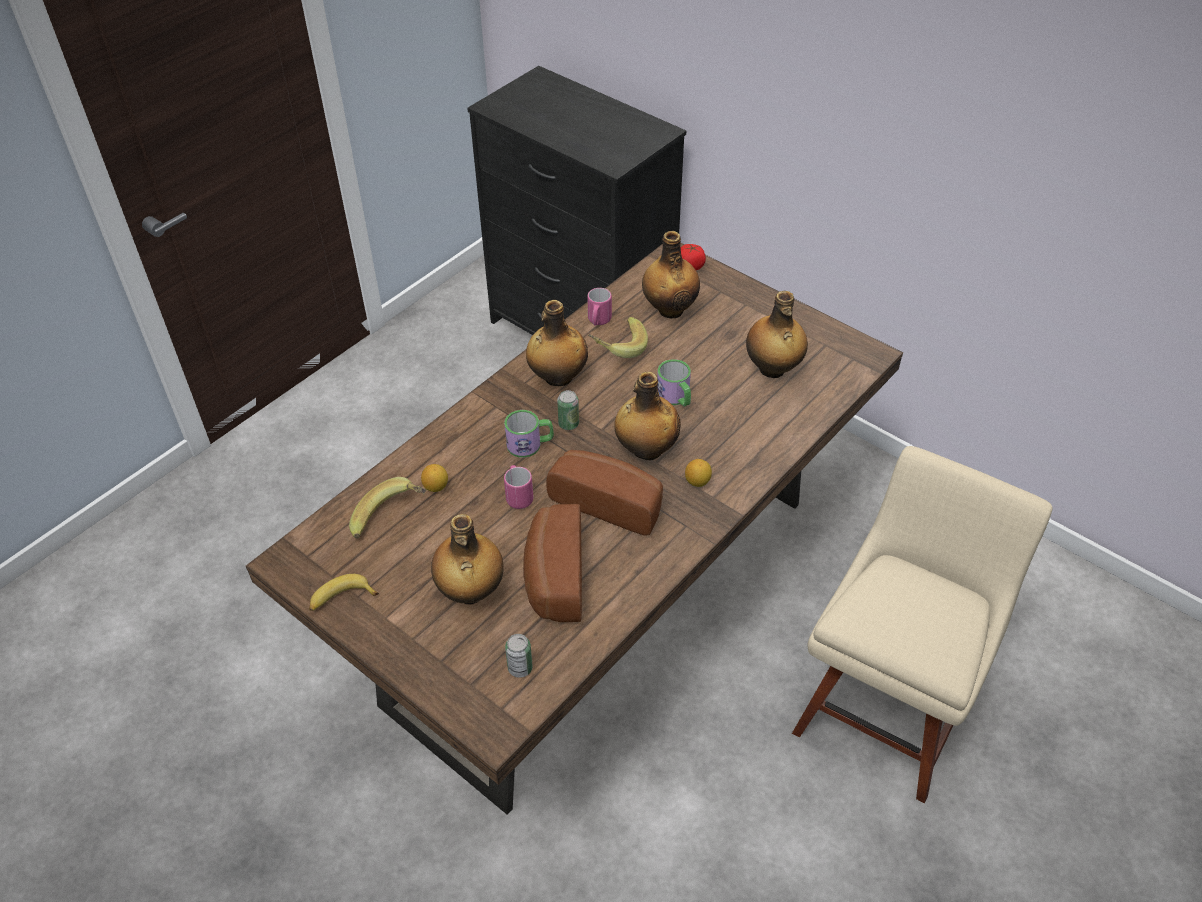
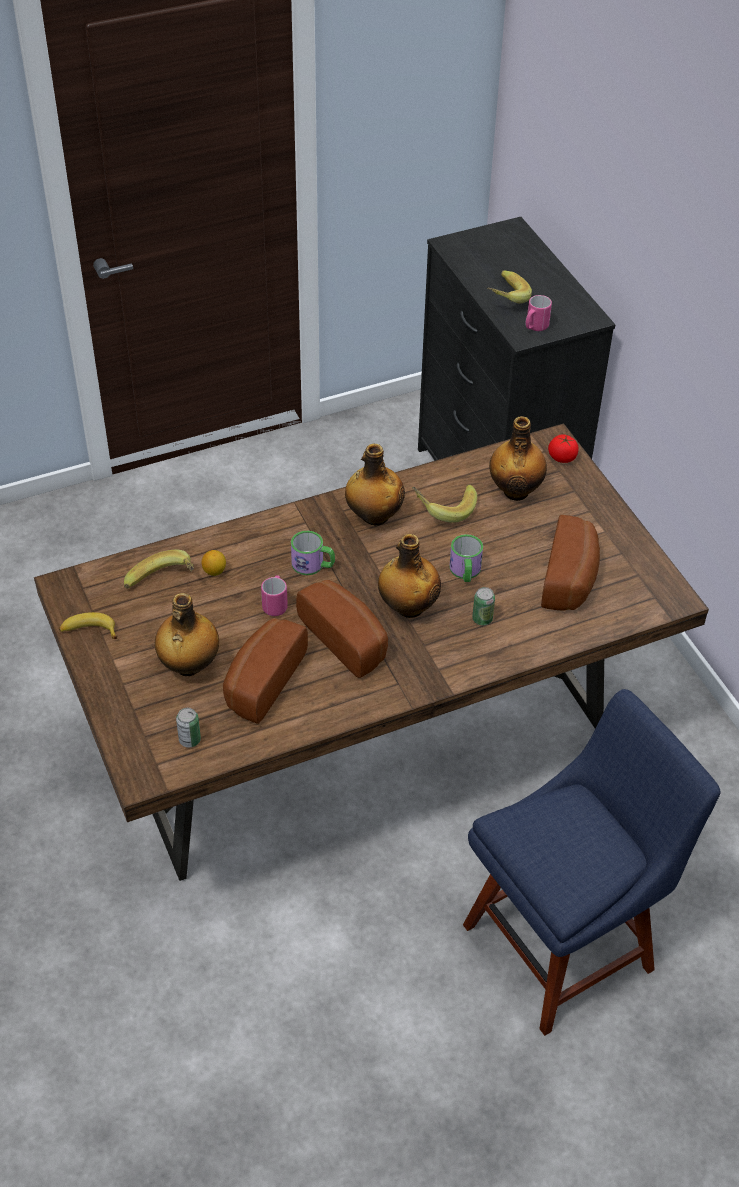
camera: 25 degrees right, 0 degrees up
(568, 424) = (356, 560): can -> can (482, 619)
(573, 137) = (503, 298): none -> banana
(598, 321) = (443, 479): pink mug -> pink mug (534, 327)
(697, 481) = (434, 651): lemon -> none
(772, 369) = (571, 579): bottle -> bread
(887, 708) = (566, 942): beige chair -> blue chair

